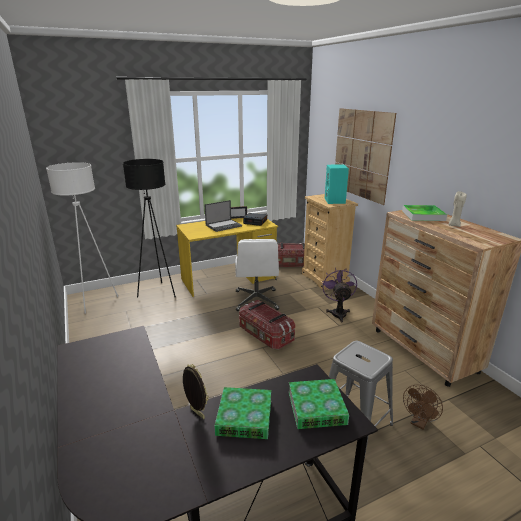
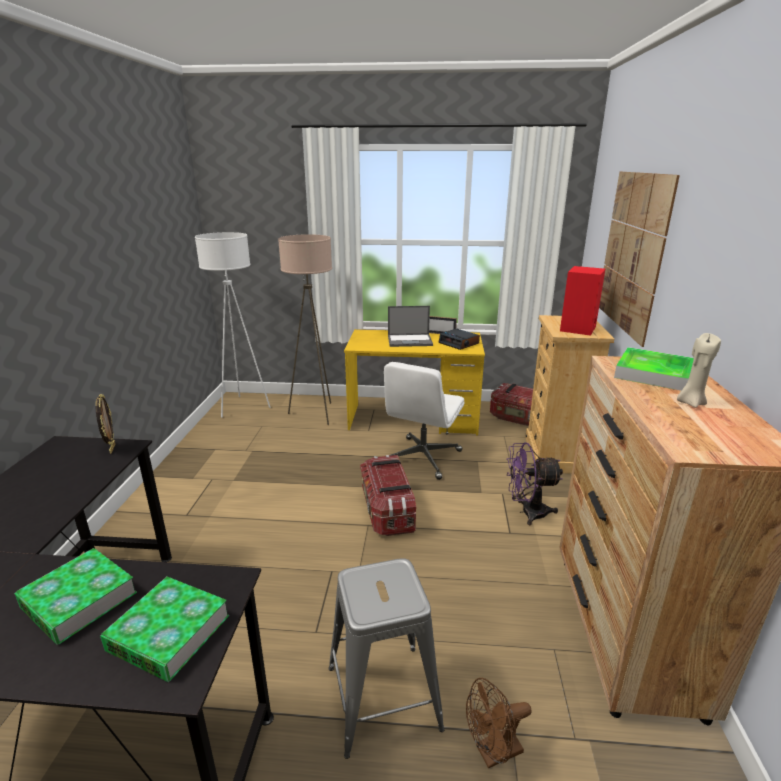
camera: 30 degrees right, 0 degrees up
(158, 292) = (315, 414): black floor lamp -> beige floor lamp
(196, 413) = (45, 569): picture frame -> picture frame (111, 448)
(335, 201) = (578, 329): turquoise speaker -> red speaker
(338, 312) = (527, 512): purple fan -> purple fan turned 120 degrees counterclockwise

